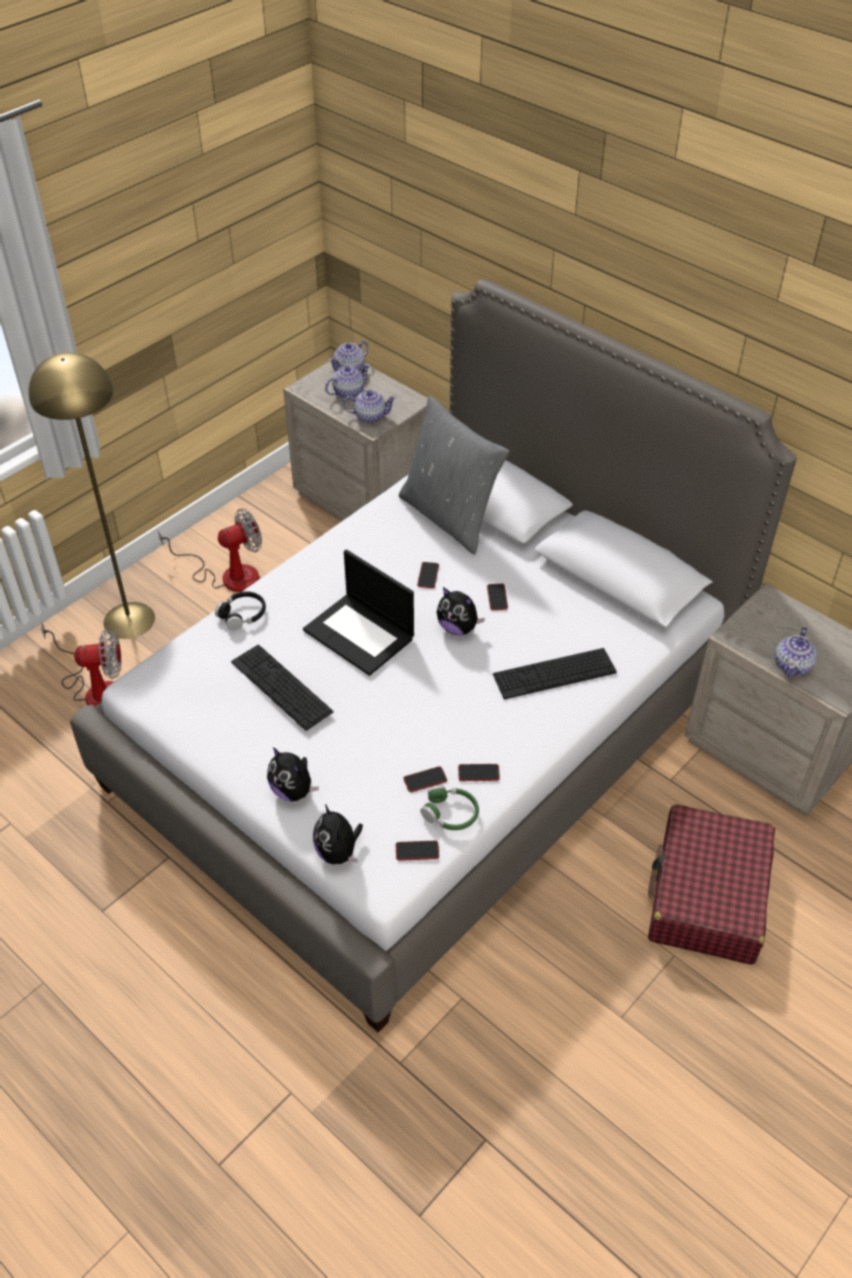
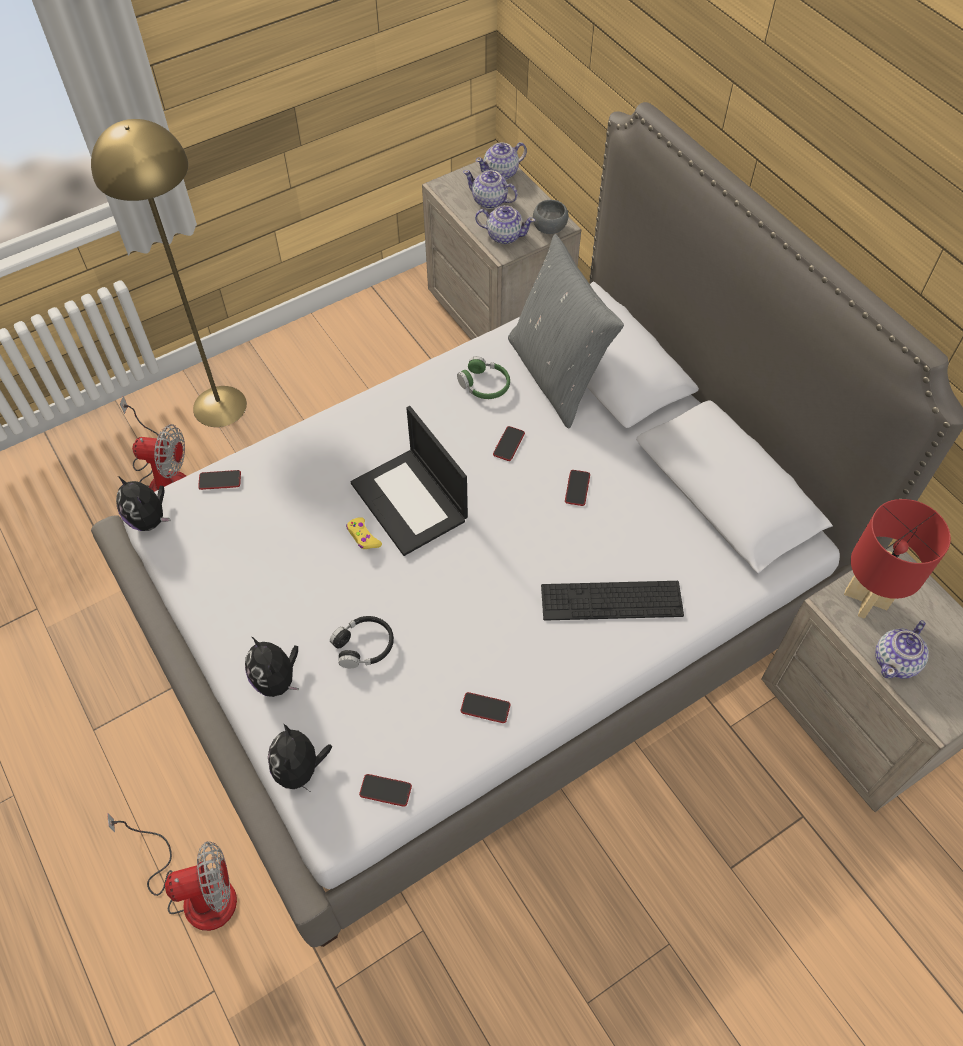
camera: 15 degrees right, 10 degrees up
(228, 575) = (333, 375): fan -> fan (196, 890)
(242, 615) = (294, 449): black headphones -> black headphones (364, 646)
(281, 687) = (304, 548): keyboard -> none
(329, 668) = (363, 537): none -> yellow game controller
(348, 392) = (490, 201): teapot -> teapot turned 135 degrees counterclockwise
(407, 404) = (550, 227): none -> grey bowl
(425, 780) = (423, 702): phone -> phone (220, 480)
(450, 813) = (437, 752): green headphones -> green headphones (484, 385)
(458, 628) = (521, 517): plush toy -> plush toy (149, 519)
(707, 896) = (729, 880): red suitcase -> none
(755, 627) = (865, 599): none -> red table lamp

